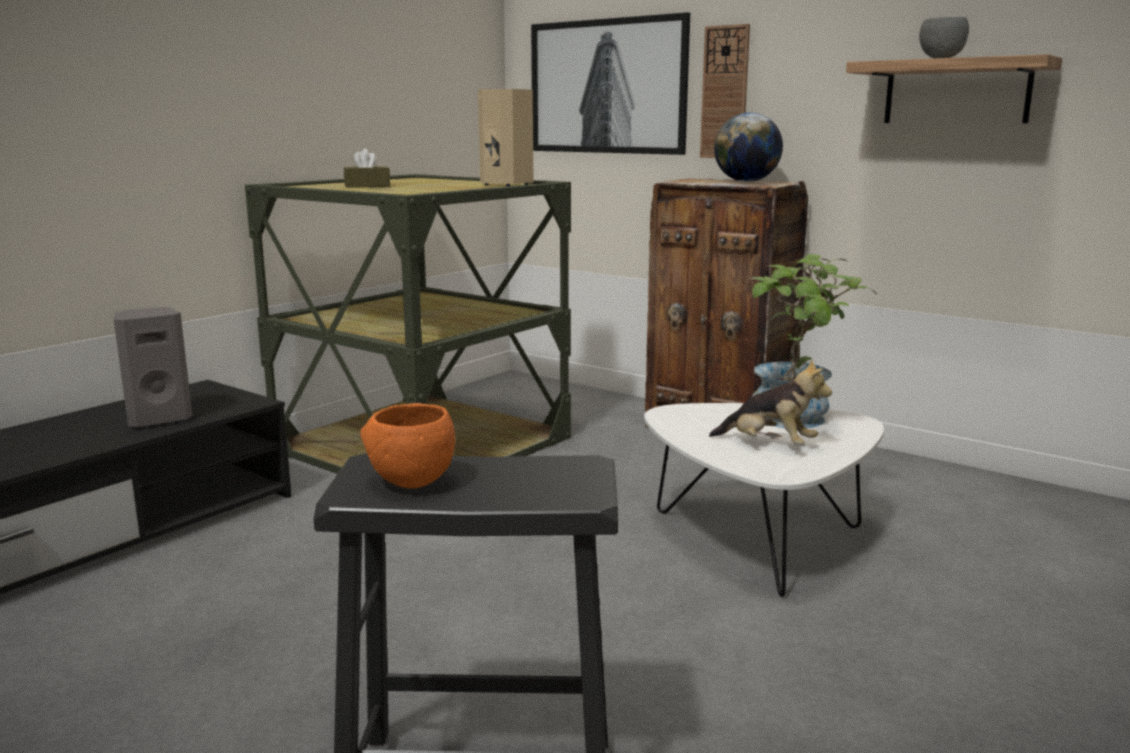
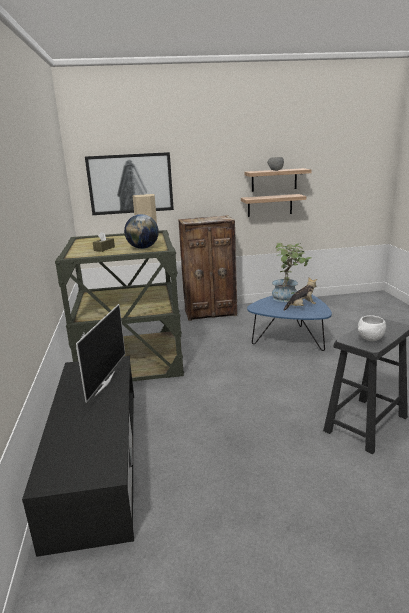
camera: 45 degrees left, 5 degrees up
(158, 419) = (104, 383): grey speaker -> television
(411, 483) = (370, 340): orange bowl -> white bowl
(725, 93) = (188, 184): wall clock -> none
(746, 181) = (214, 218): globe -> globe (143, 248)
(757, 541) = (290, 340): white coffee table -> blue coffee table
(935, 168) = (270, 205): none -> shelf

